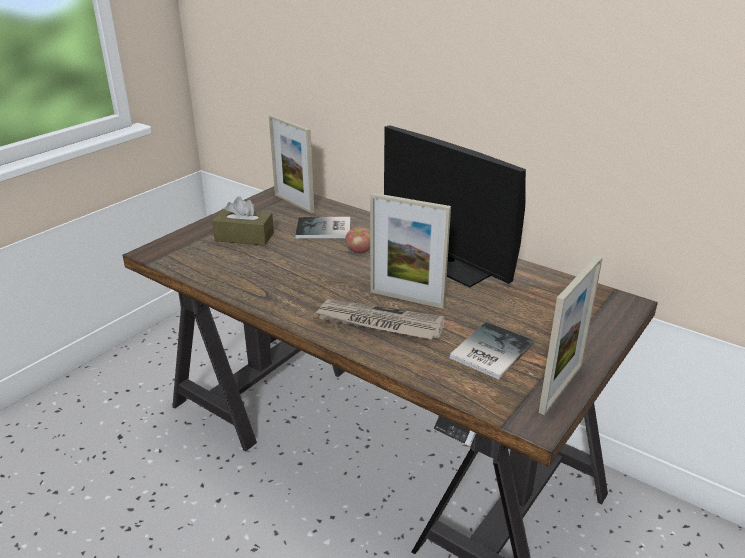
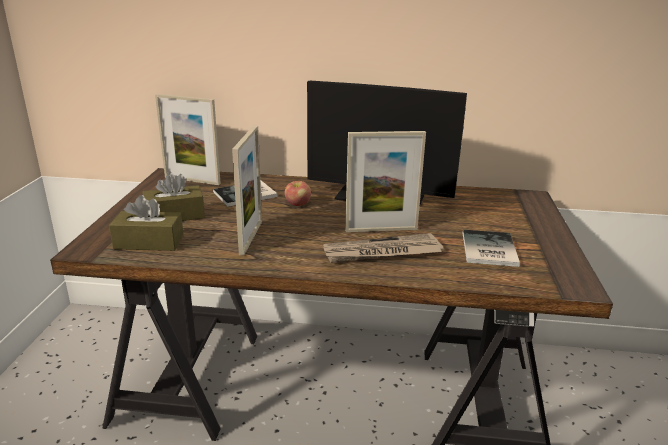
camera: 30 degrees left, 5 degrees down
(201, 258) = (149, 242): none -> brown tissue box
(561, 388) = (564, 260): picture frame -> picture frame (251, 237)

